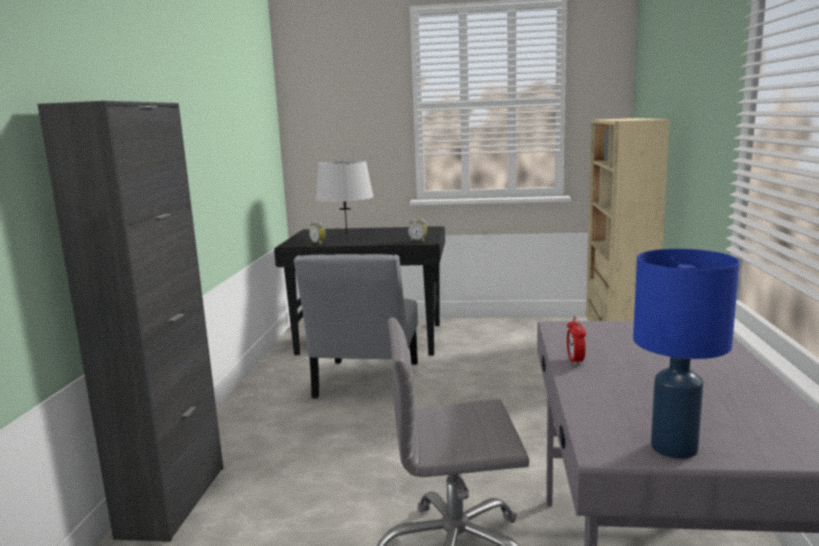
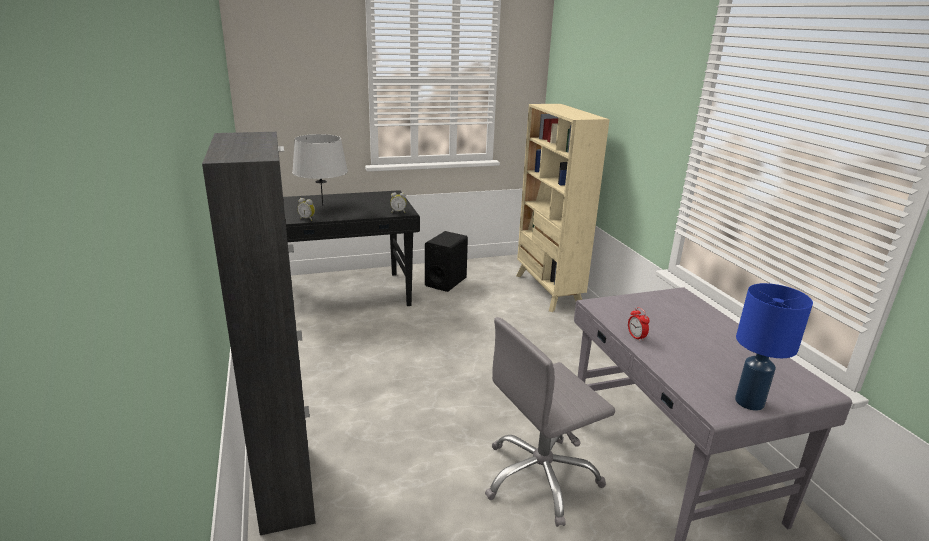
camera: 25 degrees left, 10 degrees up
(365, 383) = (372, 341): grey chair -> none
(491, 337) = (445, 282): none -> black speaker

